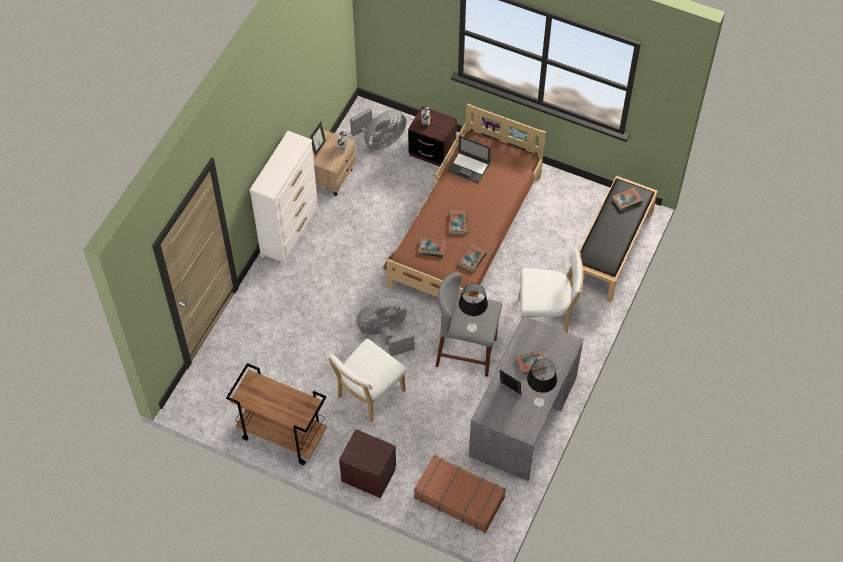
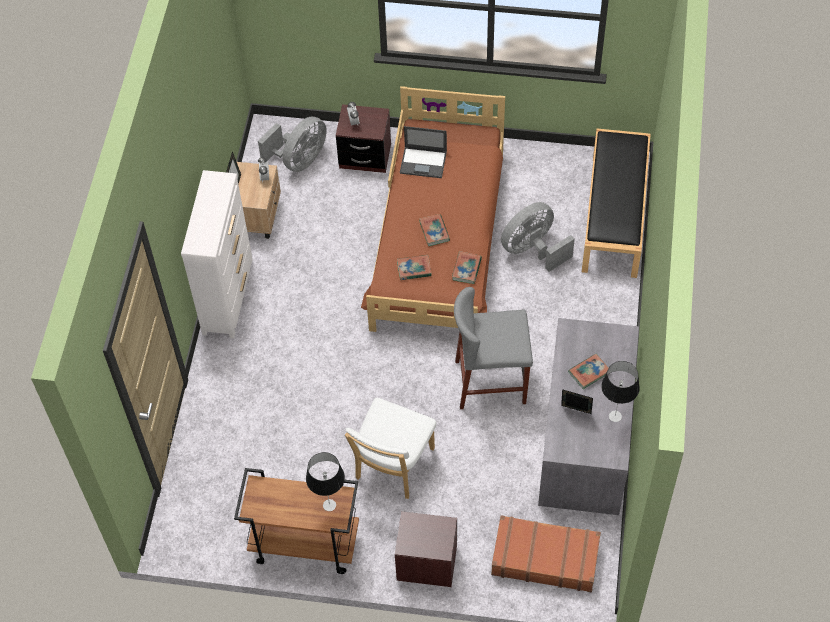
camera: 15 degrees left, 0 degrees up
(386, 334) = (387, 387): grey fan -> grey fan (533, 250)
(472, 328) = (502, 349): table lamp -> table lamp (329, 505)
(546, 316) = (568, 314): white chair -> none
(627, 201) = (621, 154): book -> none

